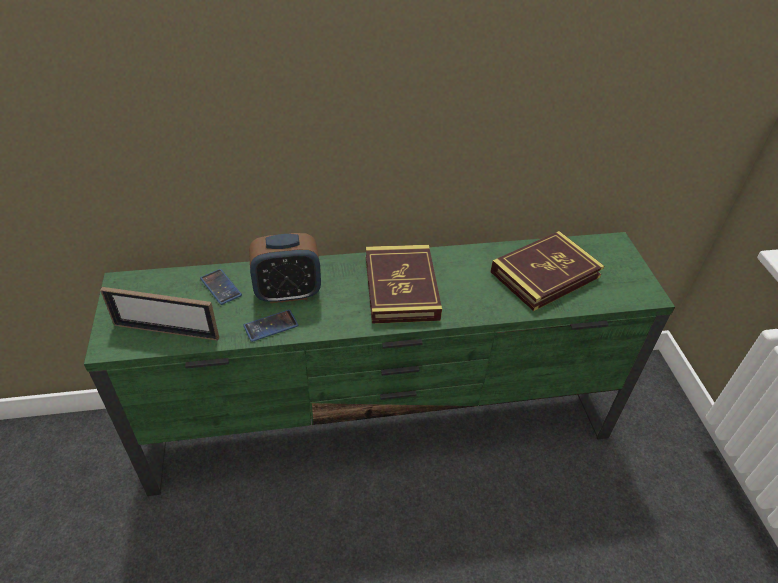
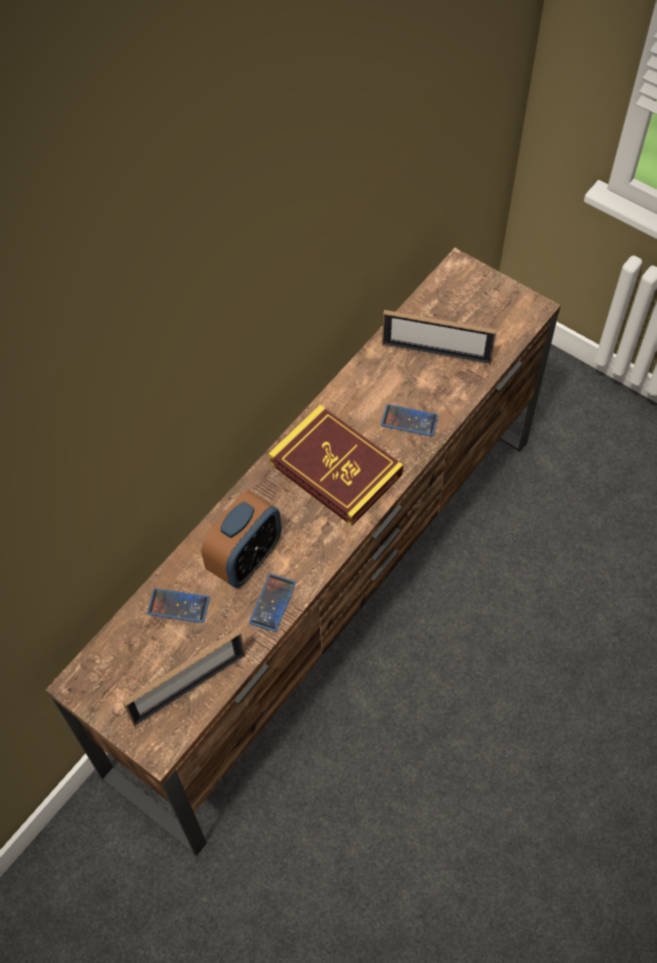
camera: 40 degrees left, 15 degrees up
(384, 424) = (332, 597): green tv stand -> brown tv stand
(482, 296) = (409, 421): none -> phone
(545, 274) = (436, 353): book -> picture frame

